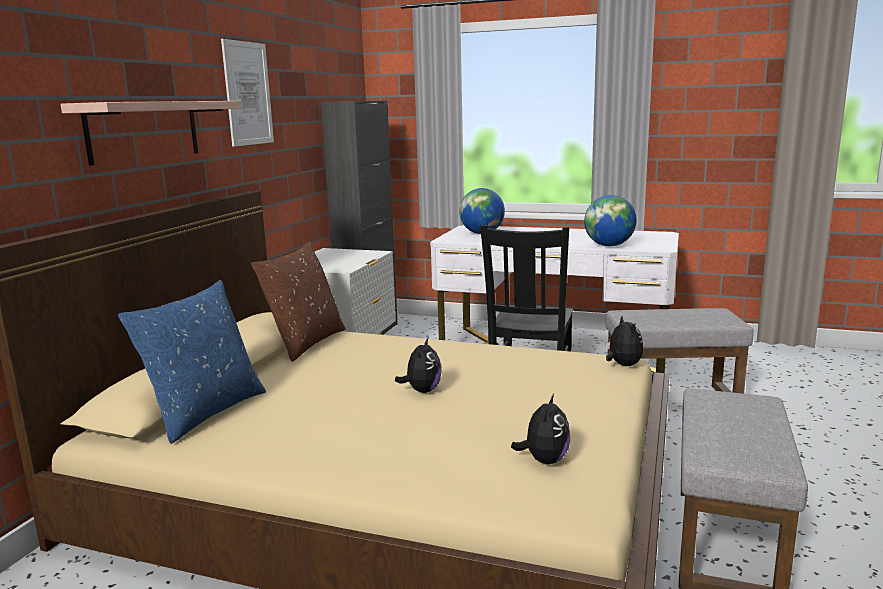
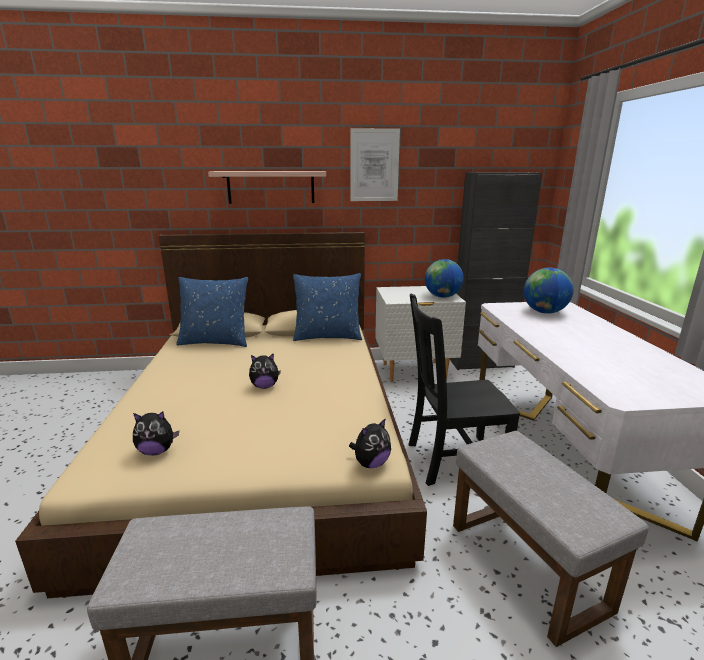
camera: 65 degrees right, 5 degrees up
(305, 343) = (327, 336): brown pillow -> blue pillow
(609, 246) = (586, 368): globe -> globe (442, 297)

